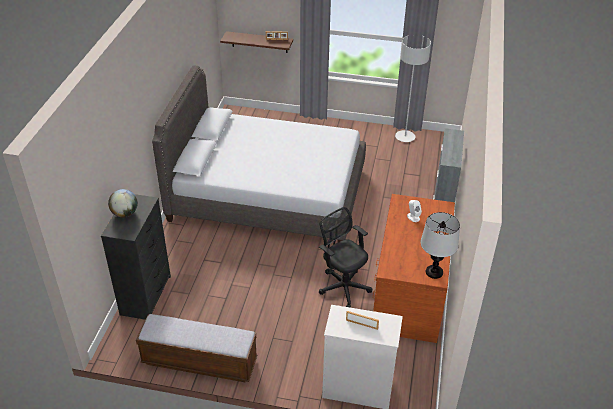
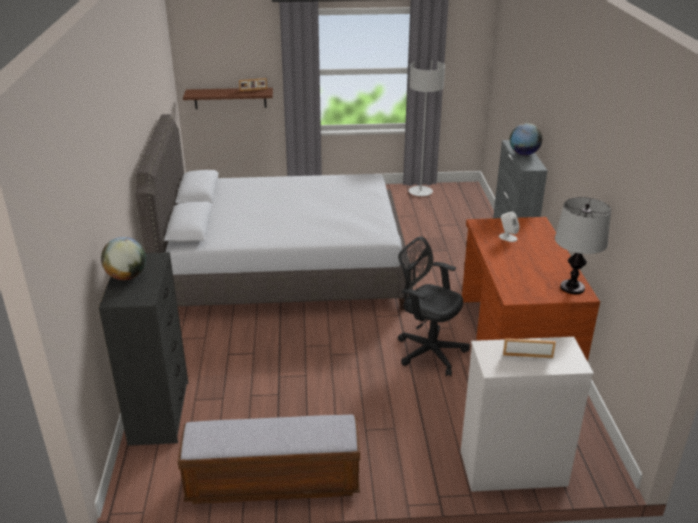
camera: 15 degrees left, 10 degrees down
(452, 147) = (523, 154): none -> globe

